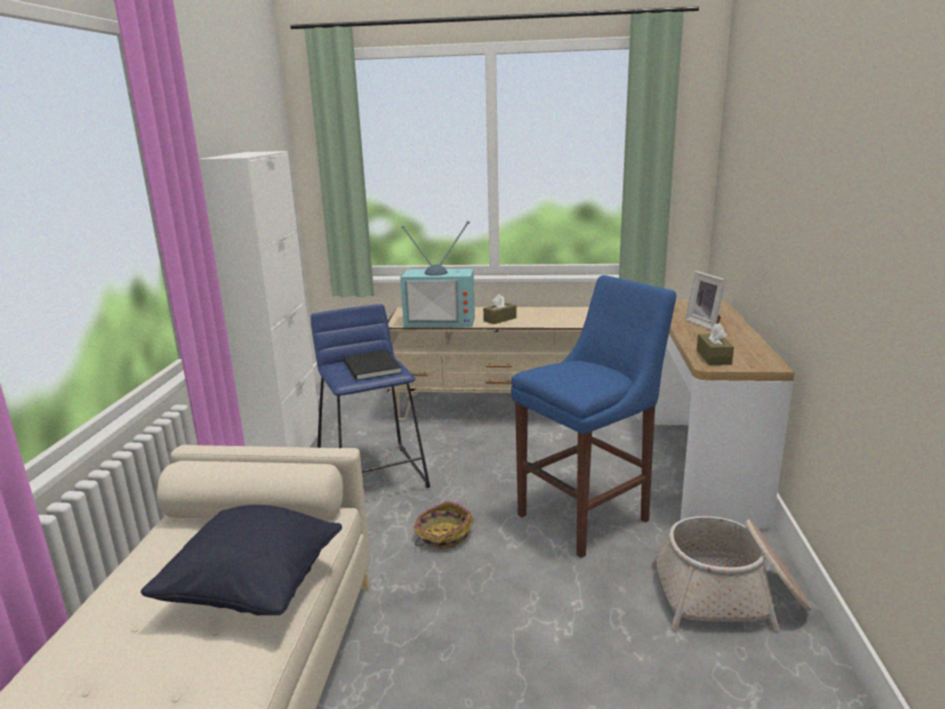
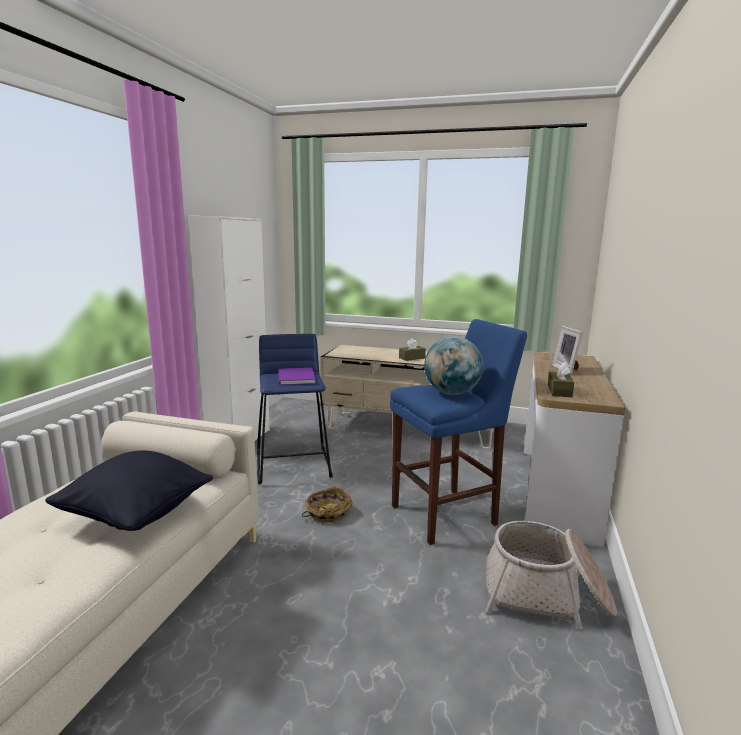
camera: 10 degrees right, 5 degrees down
(370, 368) = (295, 378): black book -> purple book
(441, 320) = (367, 355): television -> none
(590, 373) = (451, 393): none -> globe

